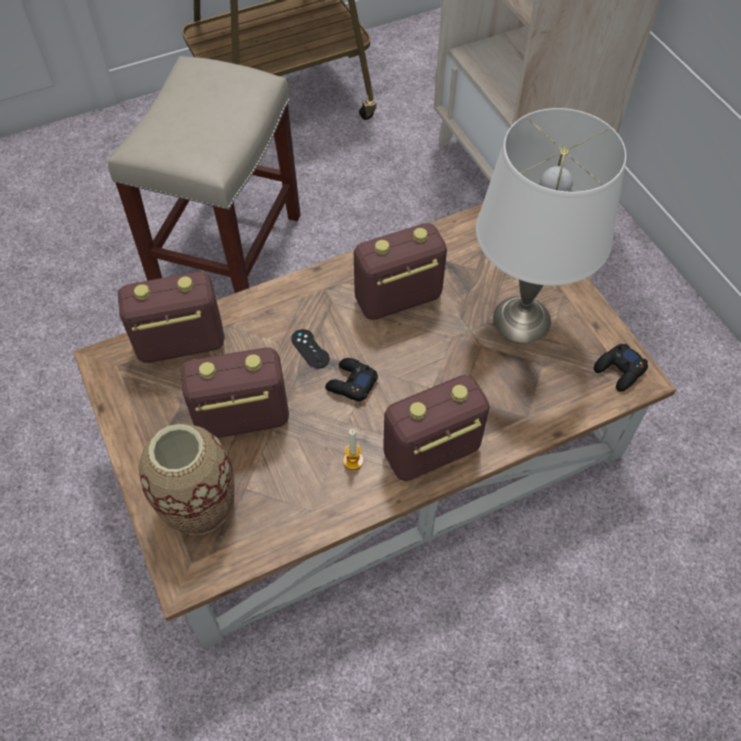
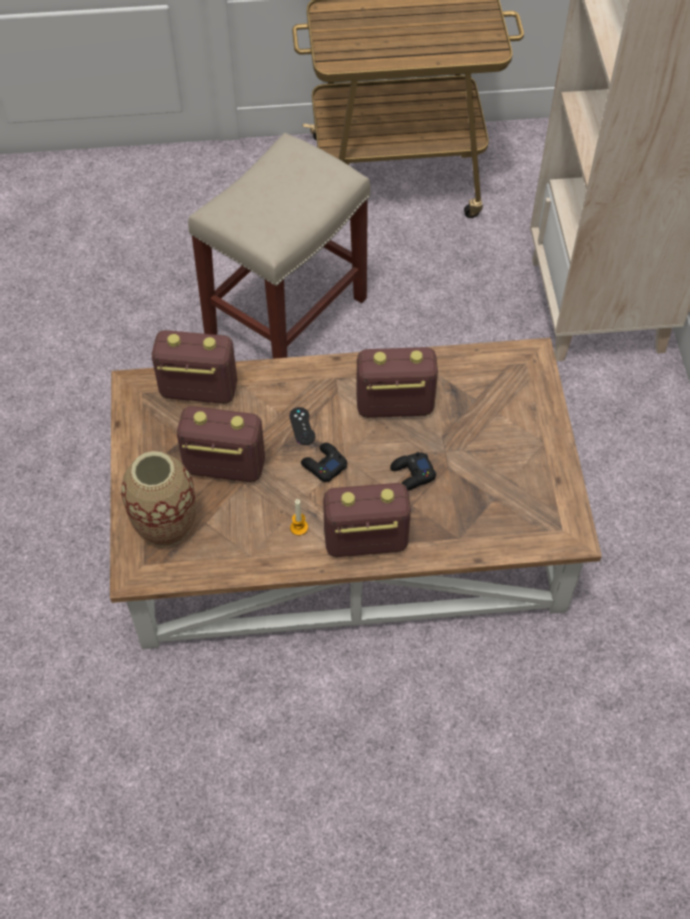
camera: 20 degrees right, 0 degrees up
(522, 320) = (495, 456): white table lamp -> none
(619, 370) = (559, 525): black game controller -> black game controller (412, 475)

